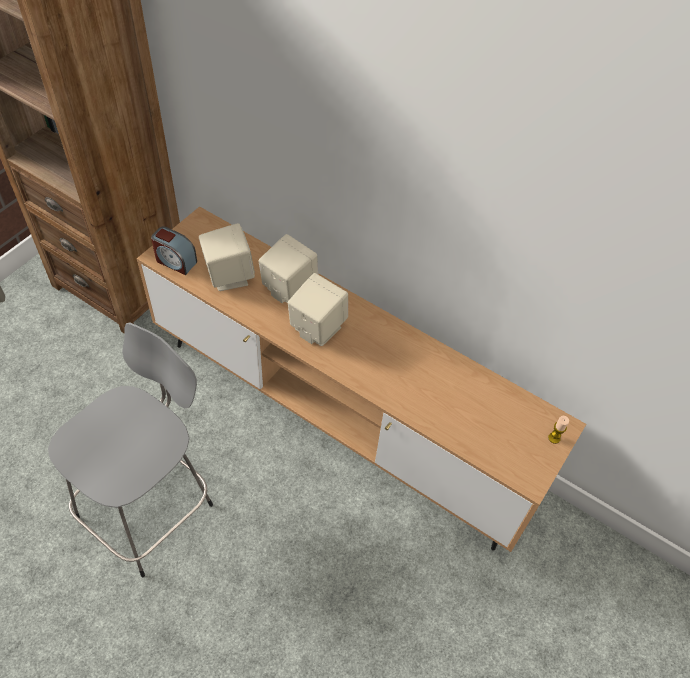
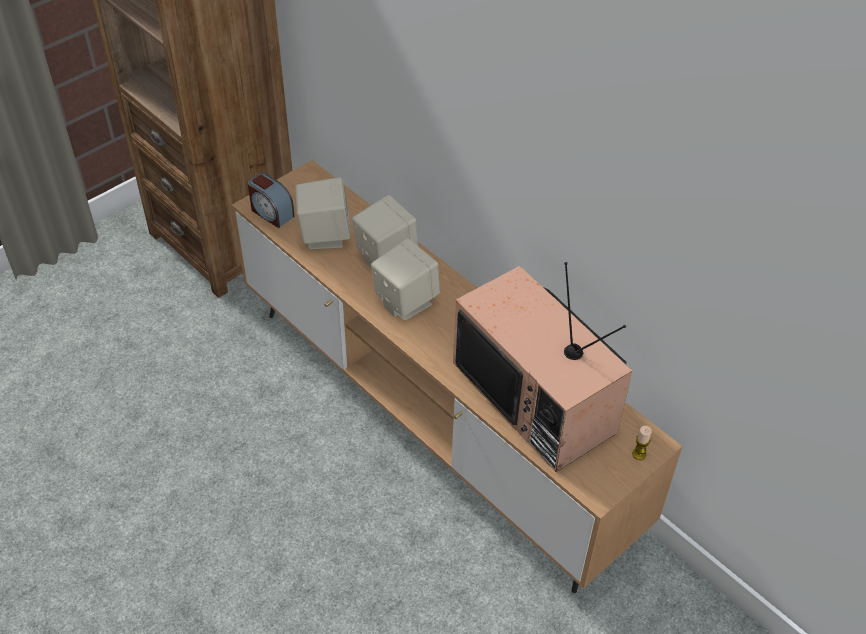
camera: 15 degrees right, 5 degrees down
(149, 507) = (198, 478): grey stool -> none
(455, 400) = (537, 397): none -> television

